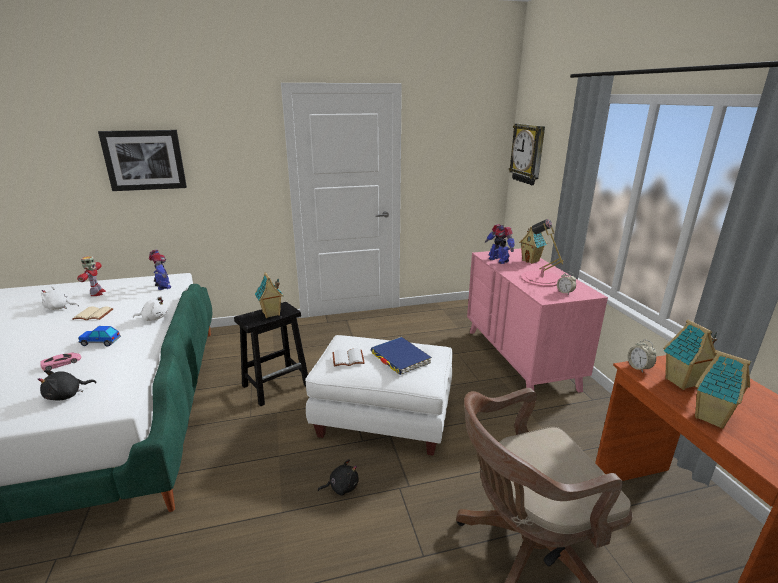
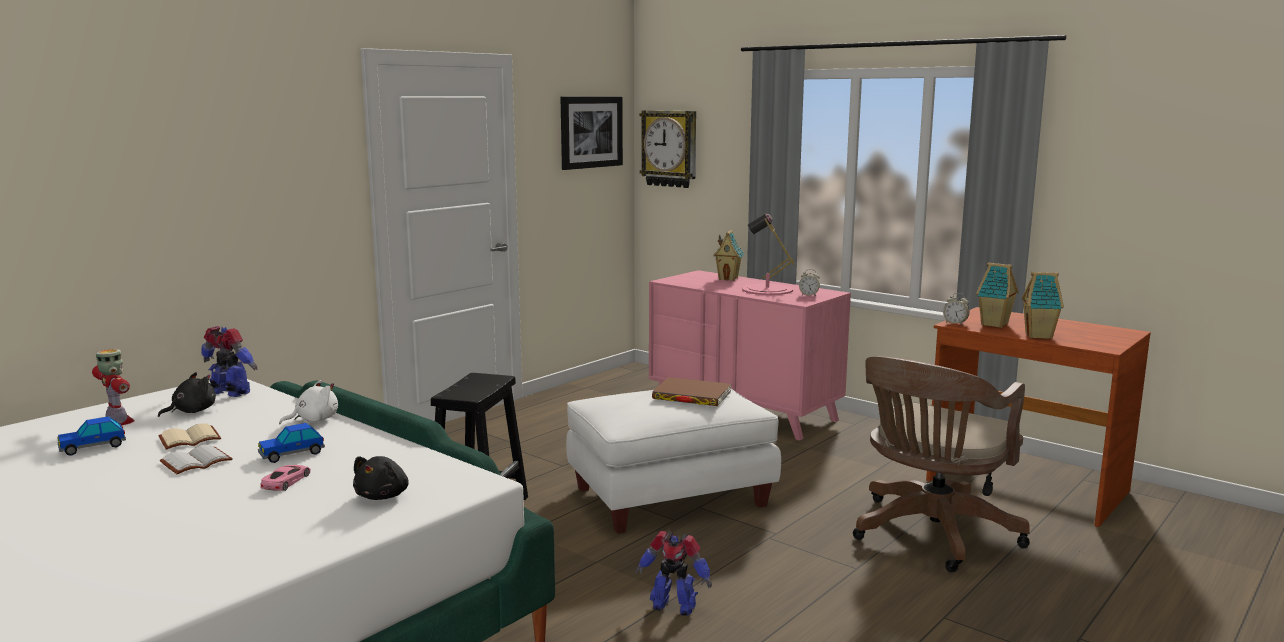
camera: 35 degrees left, 10 degrees down
(59, 308) = (92, 447): white plush toy -> toy car
(144, 160) = (149, 174): picture -> picture (591, 132)
(271, 314) = (480, 385): toy house -> none
(341, 487) = (710, 557): black plush toy -> black plush toy (191, 411)
(347, 359) = (636, 410): white book -> white book (196, 463)
(400, 358) = (692, 396): blue book -> brown book
(498, 260) = (693, 283): toy robot -> toy robot (673, 606)

